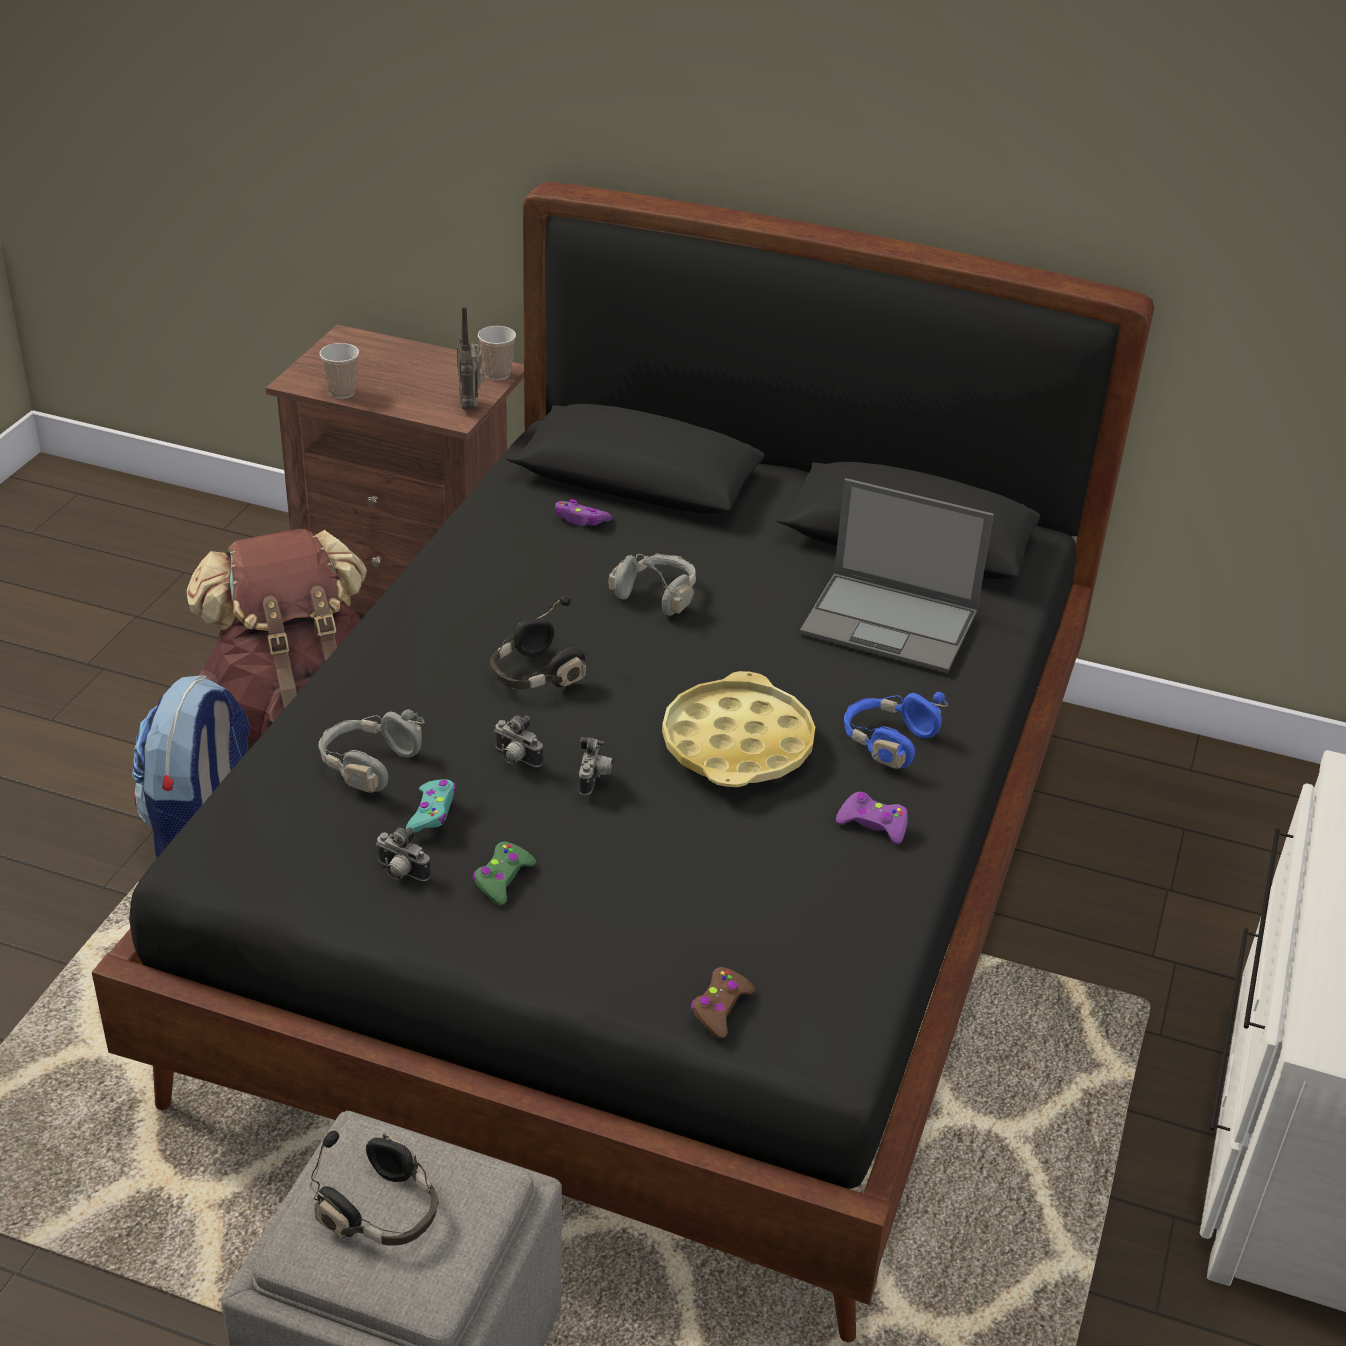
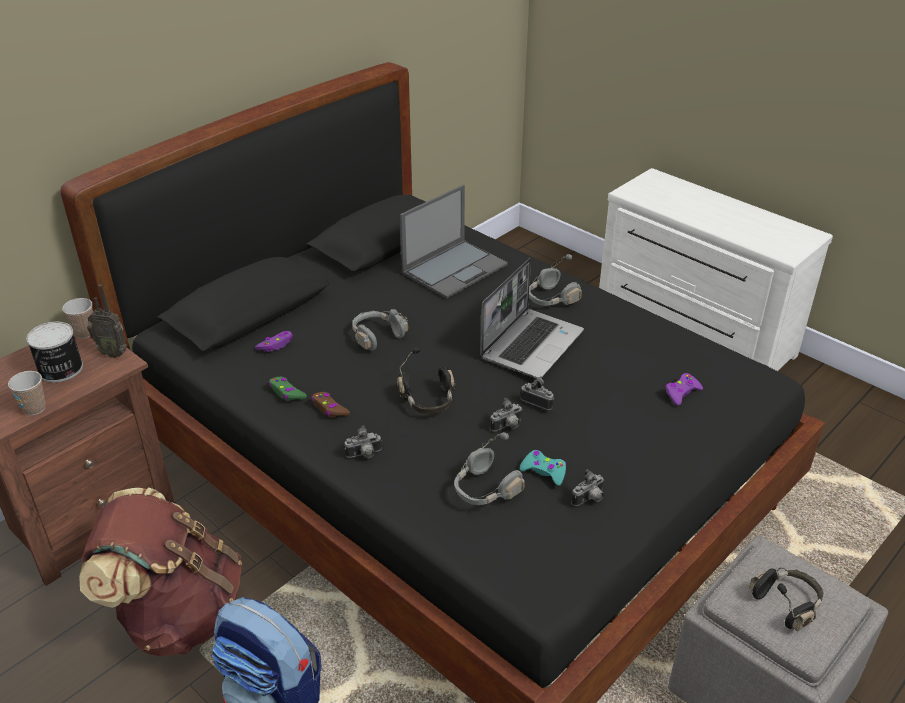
camera: 65 degrees left, 0 degrees up
(395, 650) = (364, 455): none -> camera
(418, 383) = (60, 369): none -> can
(502, 879) = (609, 459): green game controller -> green game controller (287, 393)
(720, 1008) = (734, 406): brown game controller -> brown game controller (329, 409)
(737, 744) = (531, 344): yellow tray -> laptop
(873, 824) = (613, 321): purple game controller -> purple game controller (681, 393)
(887, 742) = (551, 299): blue headphones -> grey headphones

